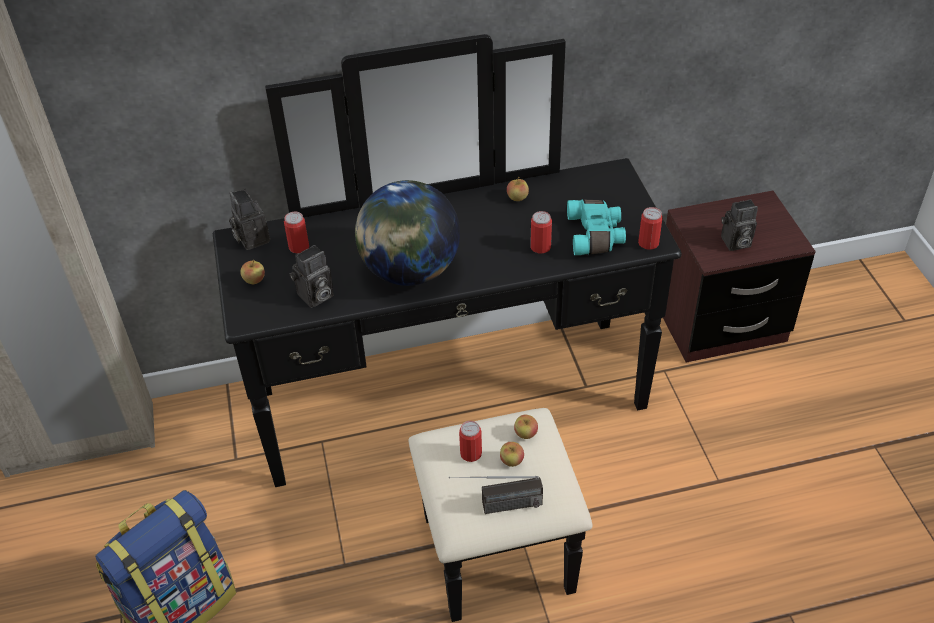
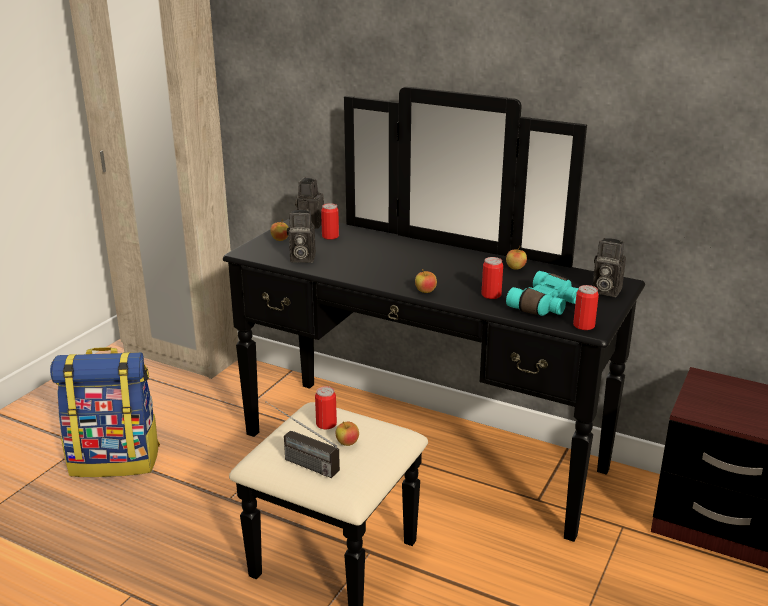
camera: 40 degrees right, 20 degrees down
(410, 271) = (379, 271): globe -> none
(526, 434) = (381, 435): apple -> apple (425, 291)
(735, 243) = (728, 411): camera -> camera (604, 291)

